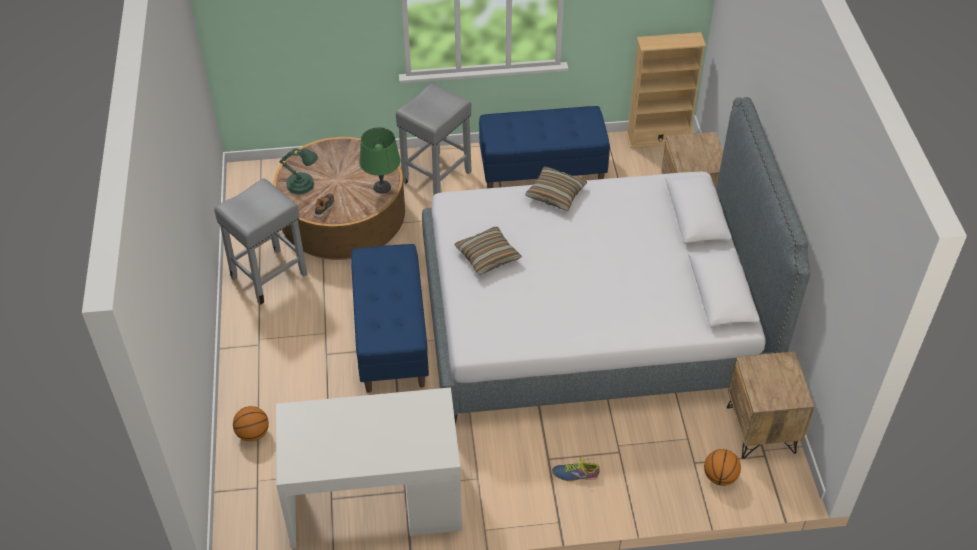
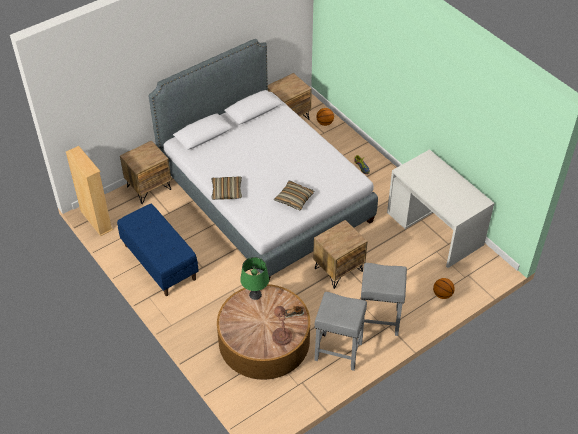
camera: 120 degrees left, 0 degrees up
(302, 185) = (281, 336): green table lamp -> brown table lamp
(392, 338) = (338, 269): blue bench -> brown nightstand
(436, 177) = (198, 311): grey stool -> grey stool (379, 320)

